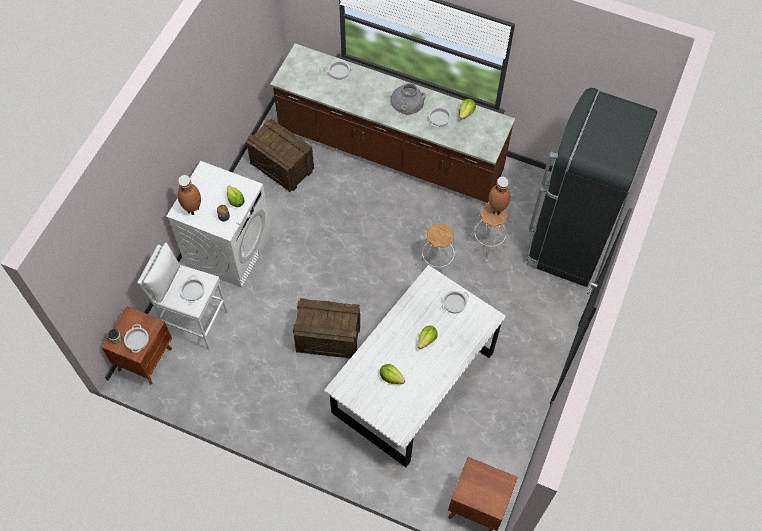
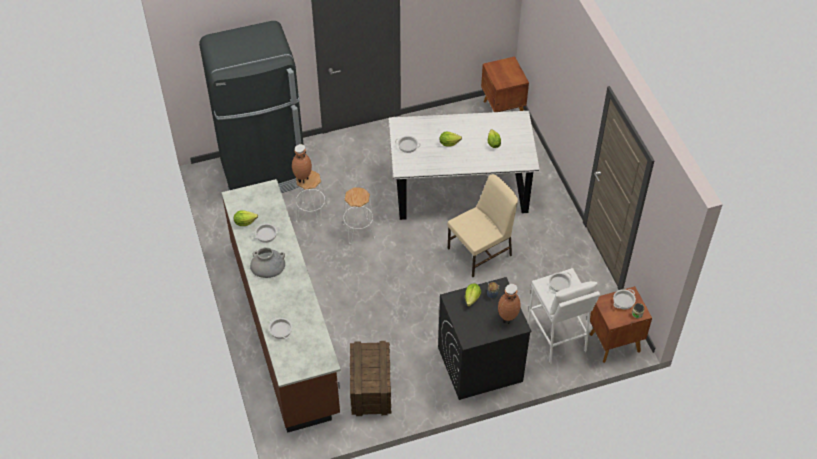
camera: 130 degrees left, 10 degrees down
(228, 248) = (479, 364): white washing machine -> black washing machine
(327, 337) = (481, 251): crate -> beige chair

